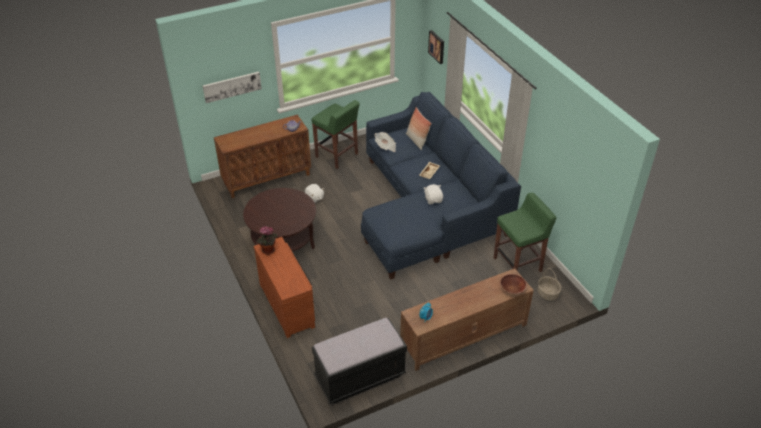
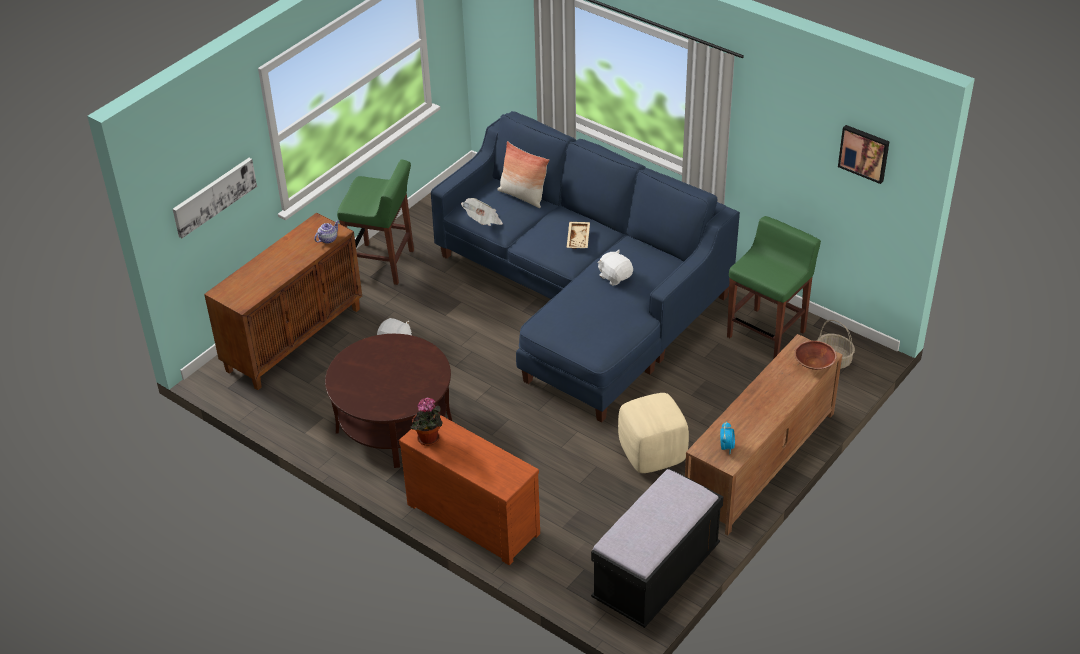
camera: 25 degrees left, 0 degrees up
(405, 308) = (652, 454): none -> beige ottoman
(437, 46) = (498, 34): picture -> picture (864, 153)

